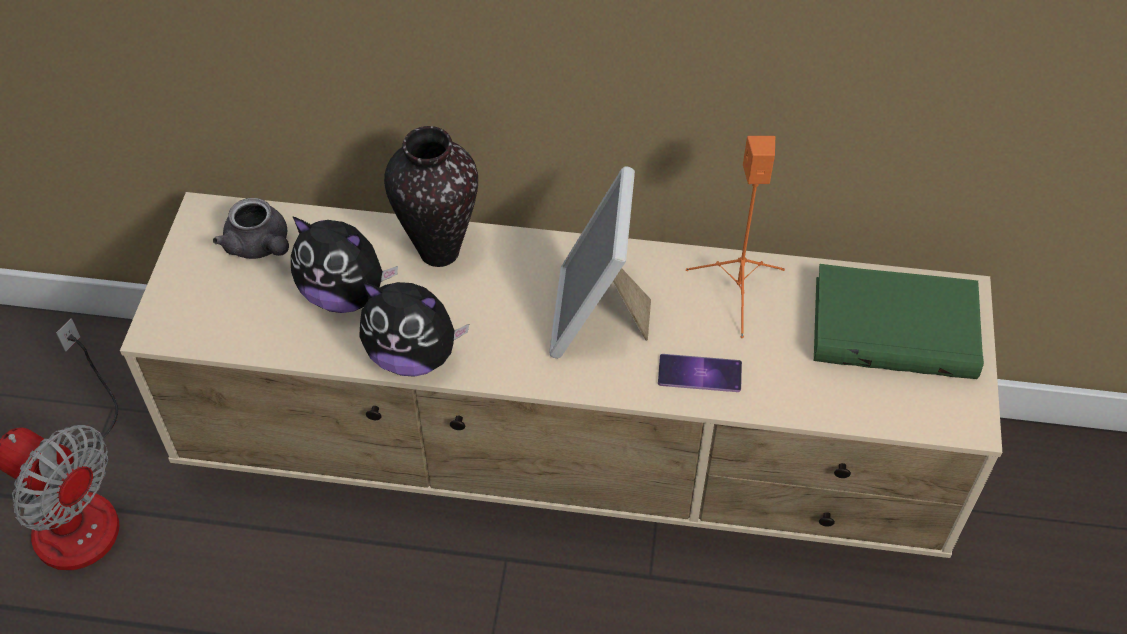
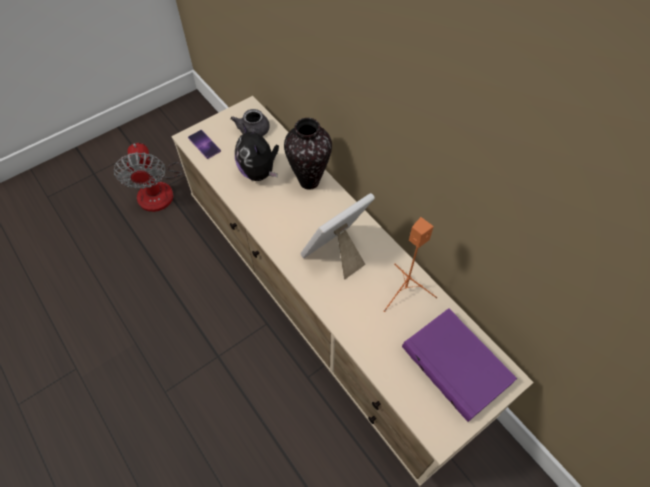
camera: 45 degrees right, 5 degrees up
(413, 356) = (255, 213): plush toy -> none
(699, 373) = (349, 310): phone -> phone (204, 144)
(895, 325) = (458, 364): green book -> purple book

